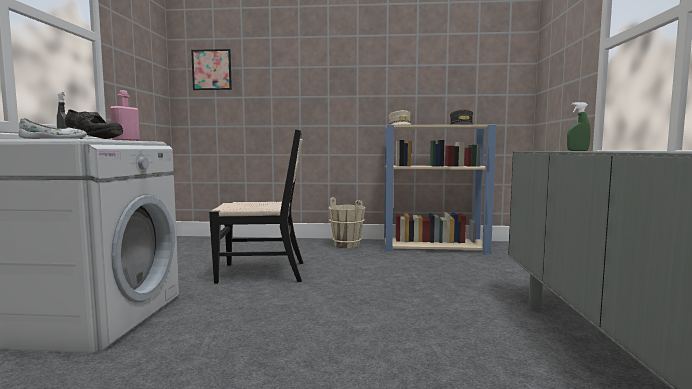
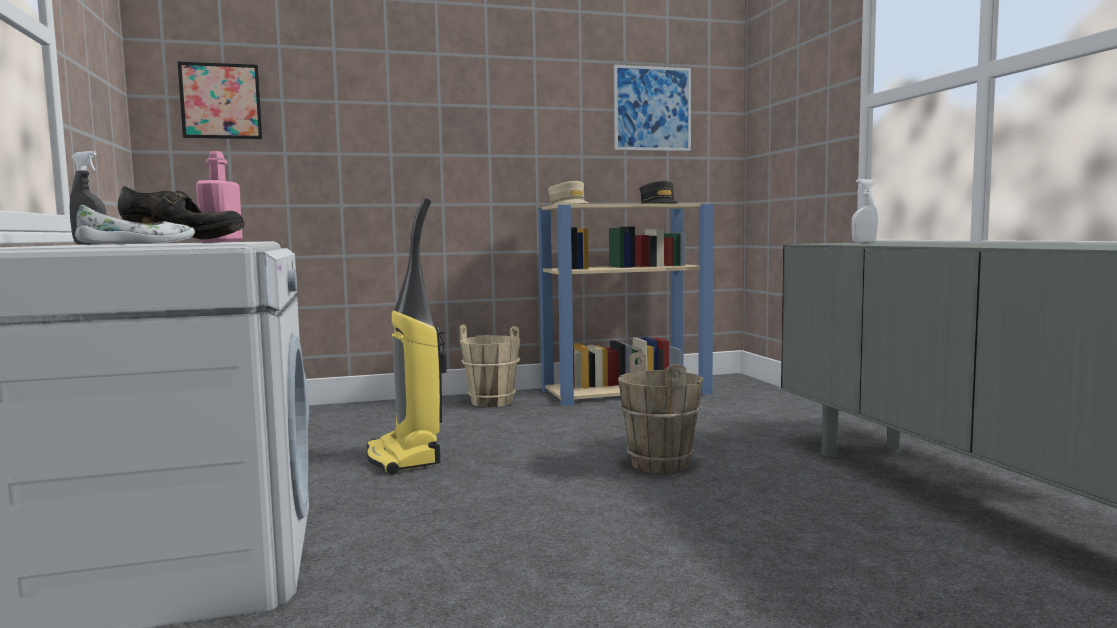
camera: 20 degrees left, 0 degrees up
(262, 273) = (405, 458): chair -> vacuum cleaner
(404, 298) = (661, 464): none -> brown bucket
(466, 63) = (652, 108): none -> picture
(577, 150) = (864, 242): green spray bottle -> white spray bottle

